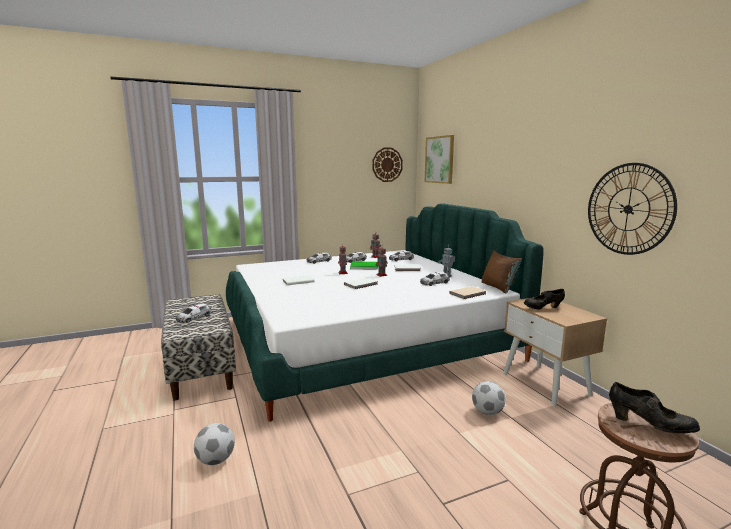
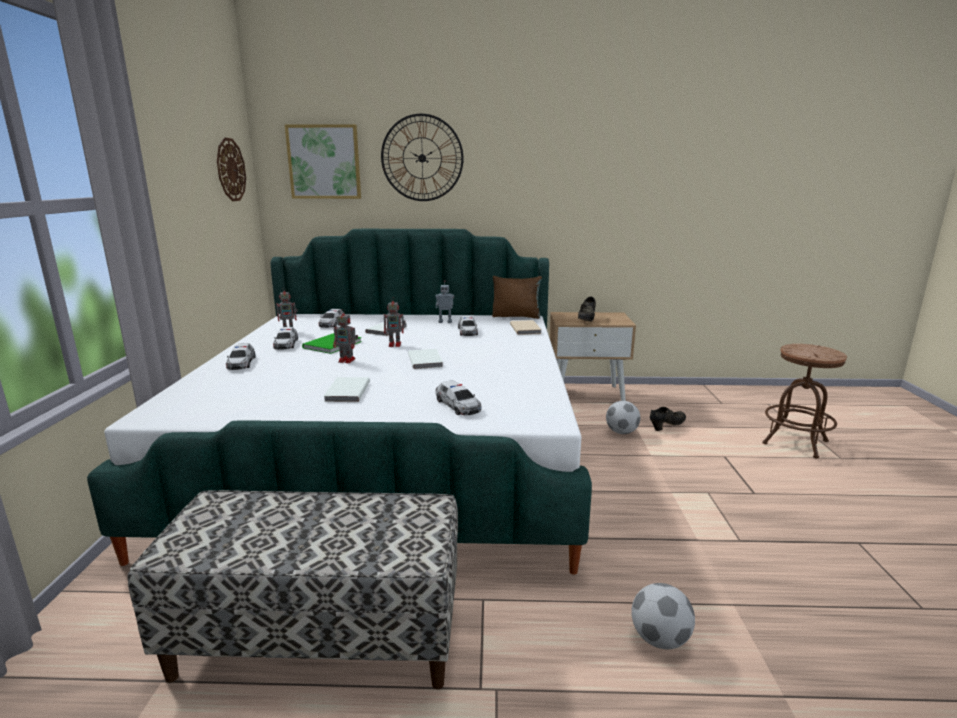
camera: 65 degrees left, 5 degrees up
(194, 317) = (335, 531): toy car -> toy car (458, 405)
(628, 209) = (632, 211): wall clock -> wall clock (422, 158)
(649, 425) = (814, 351): black shoe -> black shoe (667, 426)

